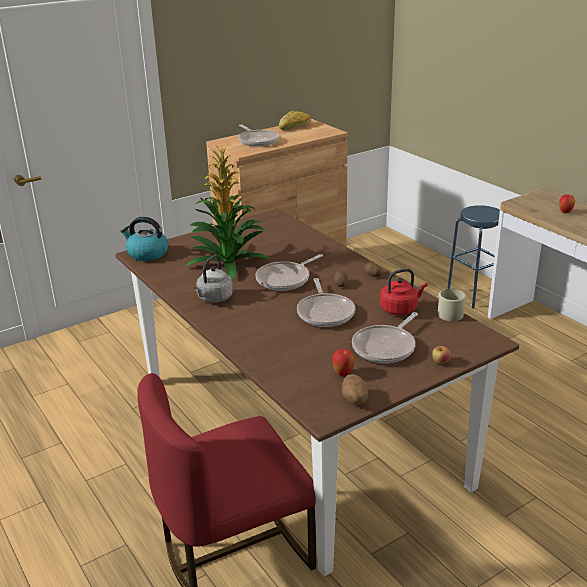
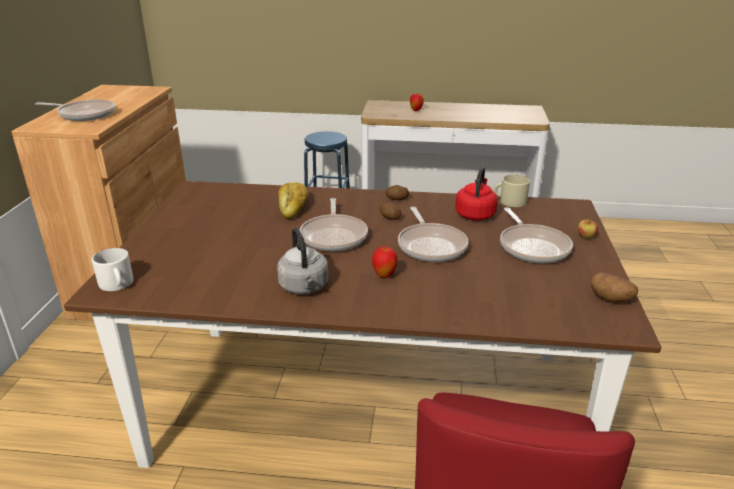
camera: 50 degrees left, 0 degrees up
(147, 254) = (117, 284): kettle -> white mug
(228, 261) = (239, 247): potted plant -> none
(295, 127) = (101, 94): bread -> bread (293, 207)
(325, 312) = (431, 245): frying pan -> frying pan turned 45 degrees clockwise
(343, 373) = (556, 285): apple -> apple (384, 275)

